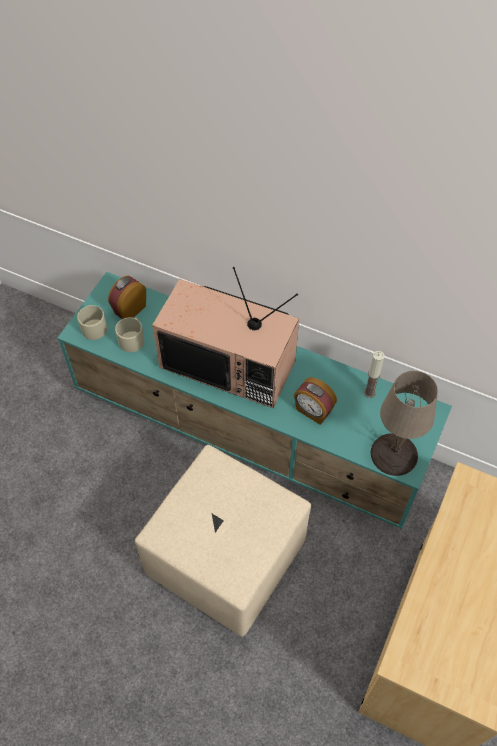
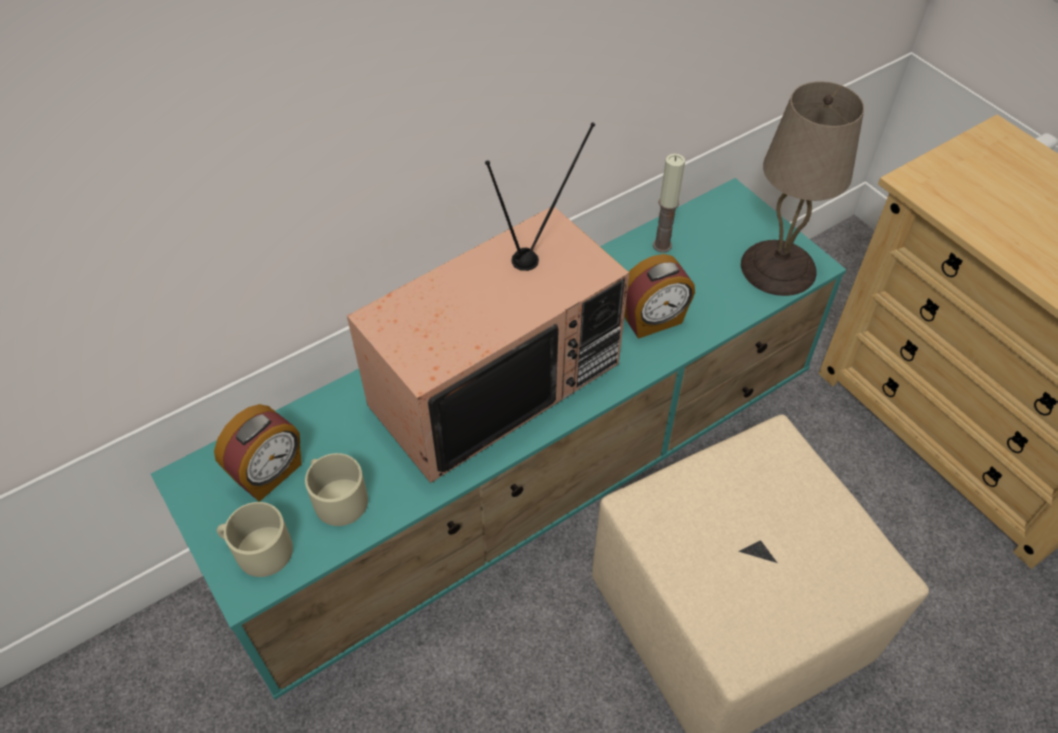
camera: 60 degrees left, 5 degrees down
(129, 309) = (269, 473): alarm clock -> alarm clock turned 120 degrees counterclockwise

